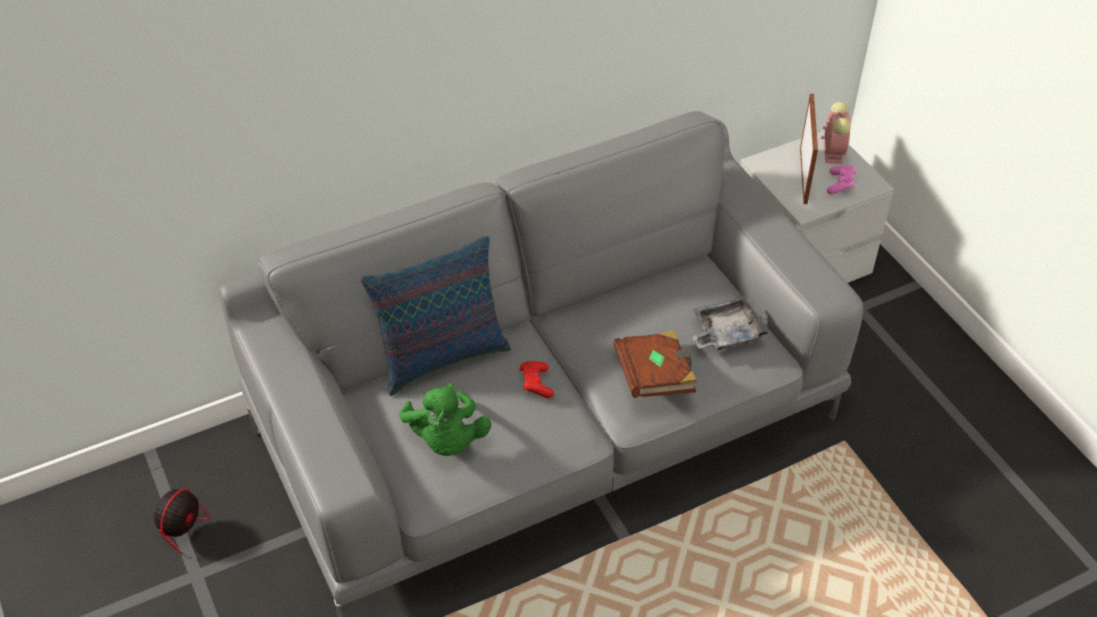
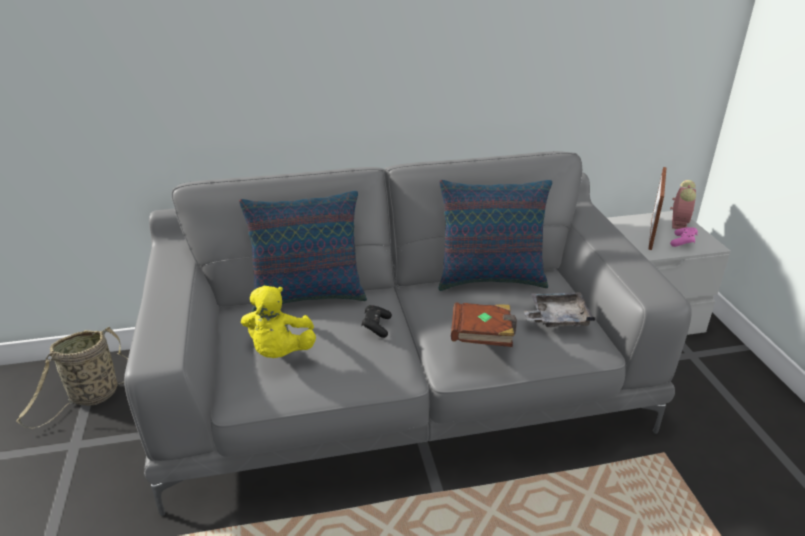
camera: 15 degrees right, 15 degrees down
(178, 512) = (91, 397): fan -> basket
(446, 440) = (280, 352): green plush toy -> yellow plush toy
(536, 384) = (376, 326): red game controller -> black game controller
(640, 291) = (491, 280): none -> blue pillow

